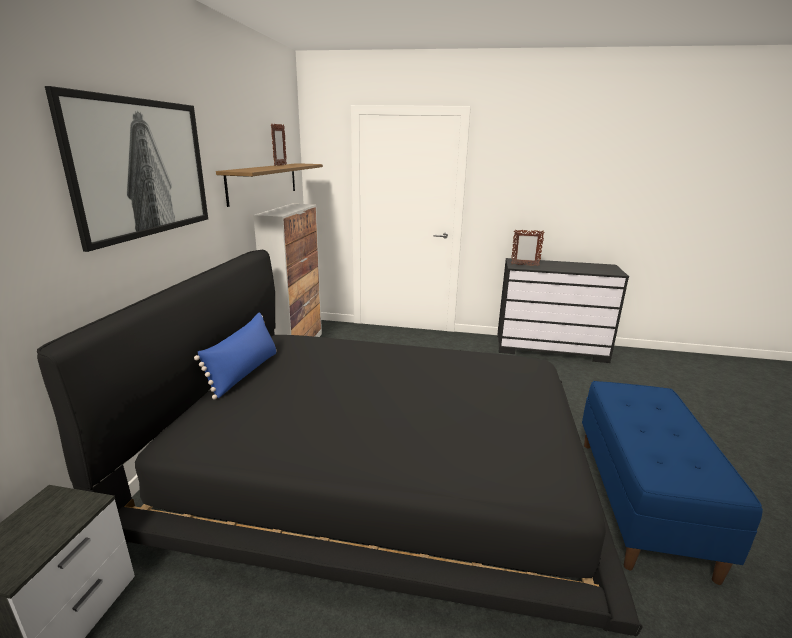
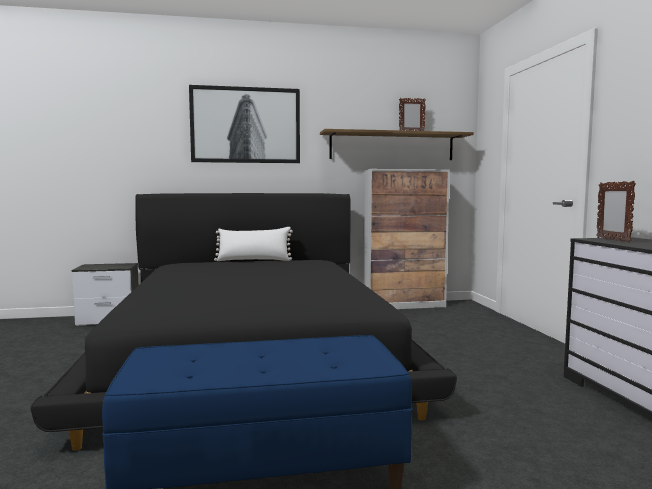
camera: 70 degrees right, 15 degrees down
(244, 373) = (254, 260): blue pillow -> white pillow

